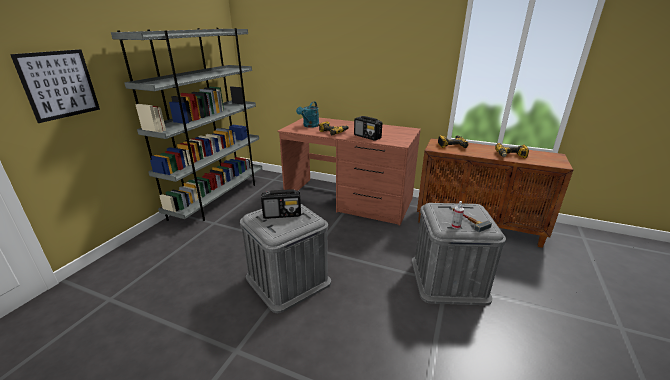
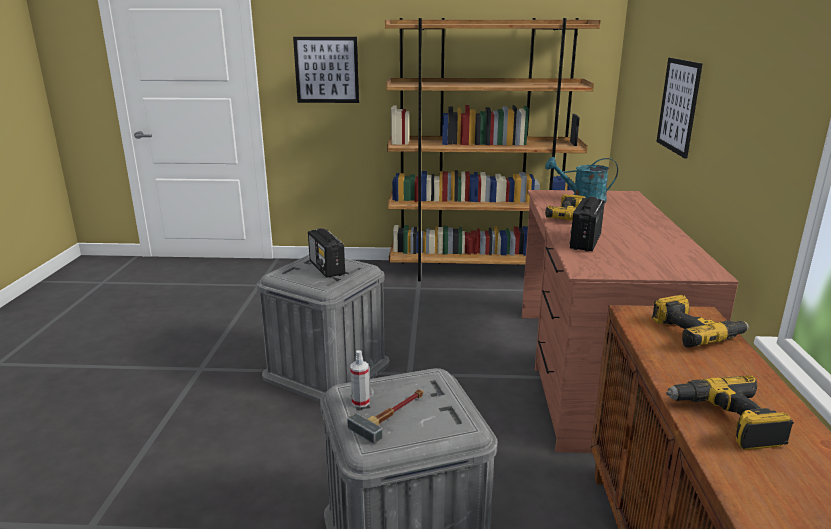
camera: 70 degrees right, 5 degrees down
(219, 198) = (480, 272): grey bookcase -> brown bookcase
(330, 70) = (678, 106): none -> picture

